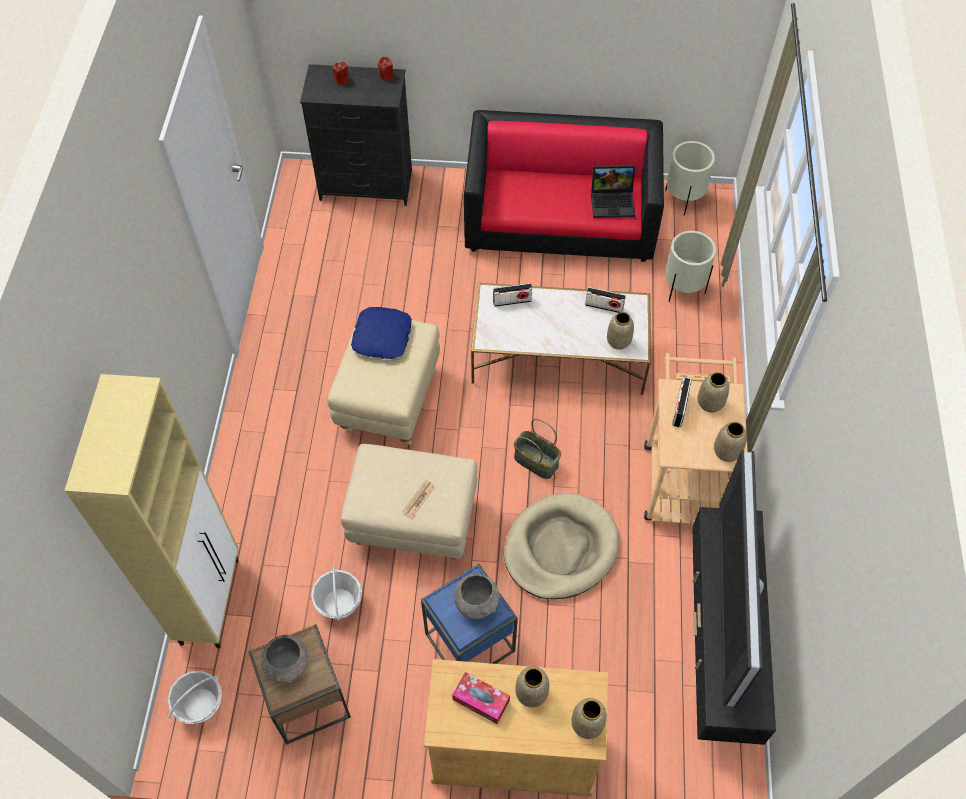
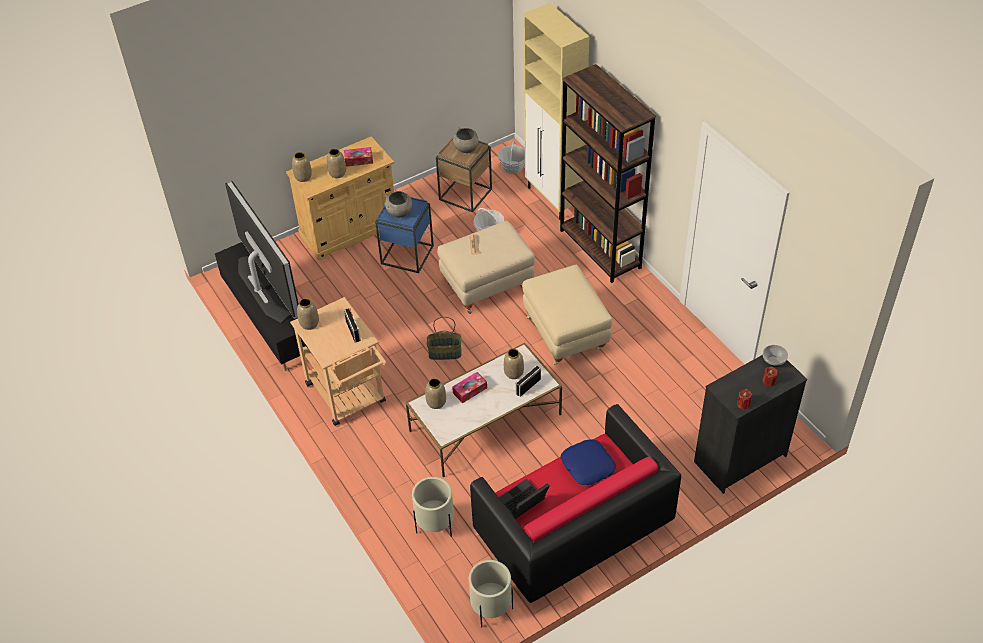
camera: 145 degrees right, 10 degrees down
(240, 481) = (600, 249): none -> brown bookcase
(316, 91) = (774, 361): none -> bowl
(382, 337) = (580, 307): blue pillow -> blue pillow (587, 466)
(560, 548) = (393, 319): beige dog bed -> none
(573, 333) = (470, 390): none -> tissue box
(604, 306) = (464, 419): radio -> none
(709, 403) = (337, 344): vase -> vase (514, 373)

